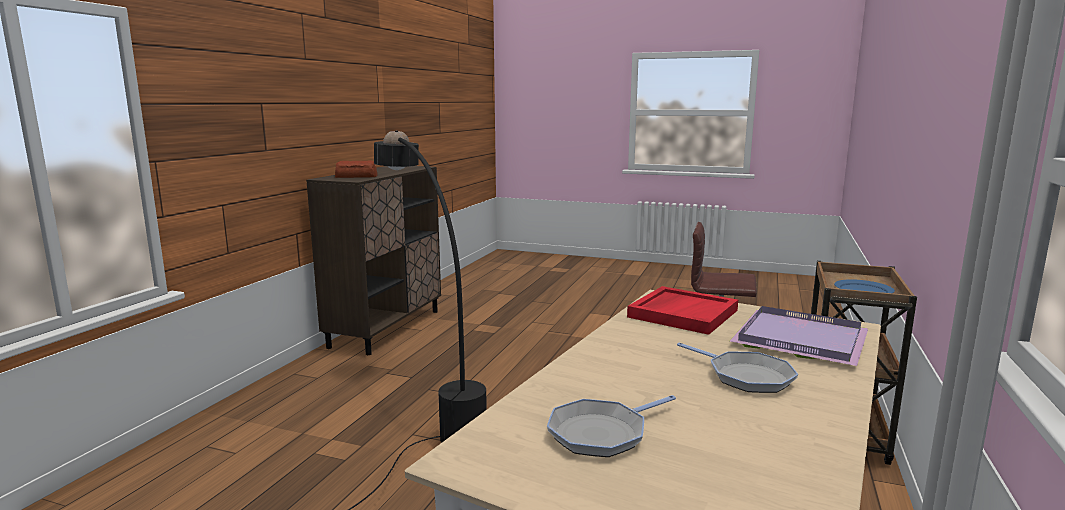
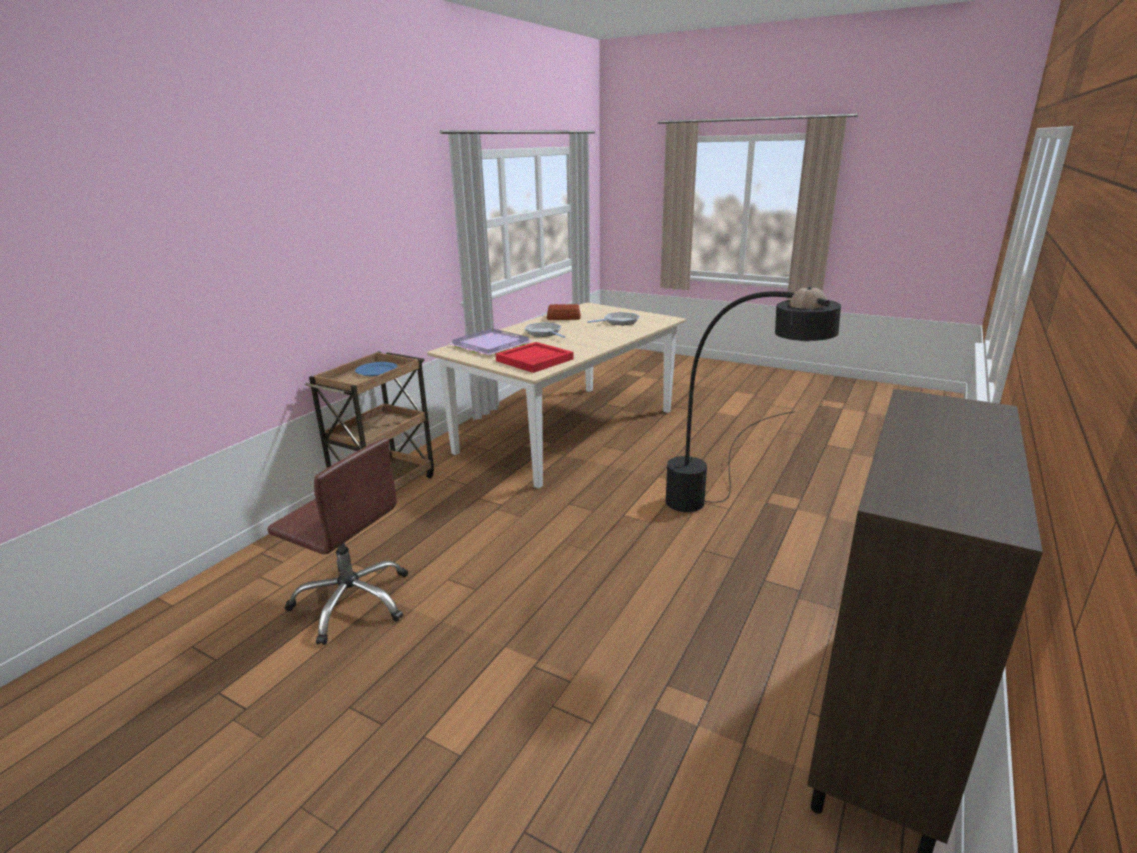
camera: 170 degrees left, 10 degrees up
(357, 176) = (943, 417): bread -> bread (563, 318)

